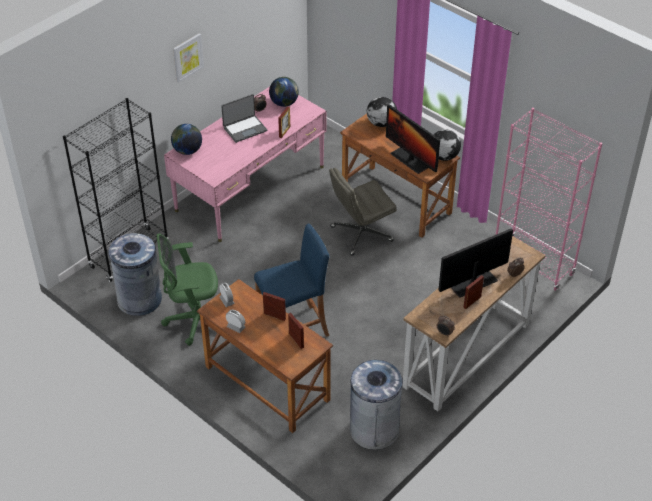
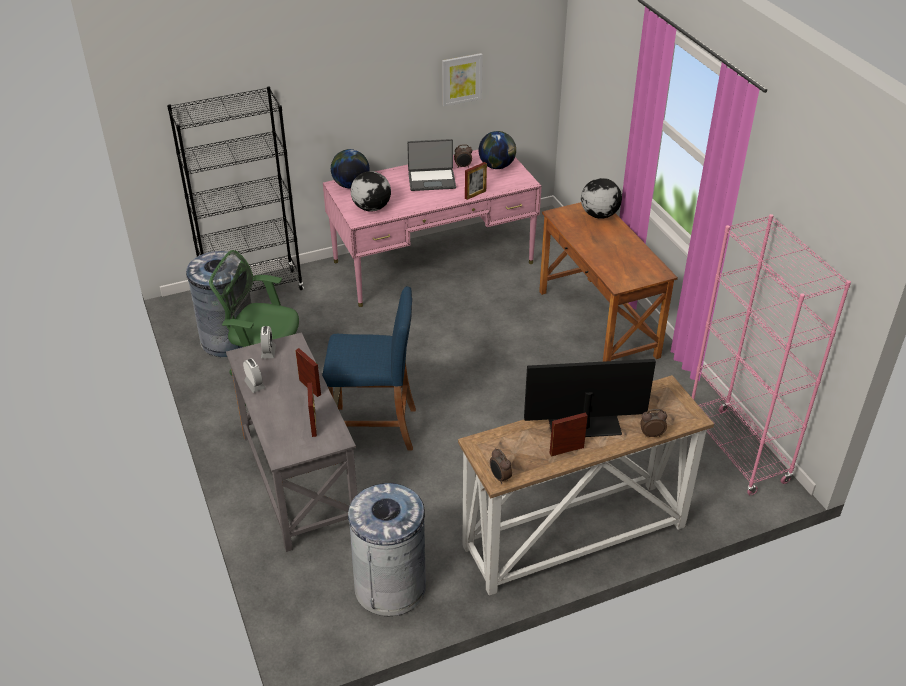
camera: 25 degrees right, 5 degrees down
(187, 57) = (369, 64): picture -> picture (461, 79)
(266, 384) = (298, 480): brown desk -> grey desk
(361, 234) = (529, 347): grey office chair -> none
(410, 159) = (609, 263): monitor -> none
(443, 156) = (655, 271): globe -> globe (371, 208)

